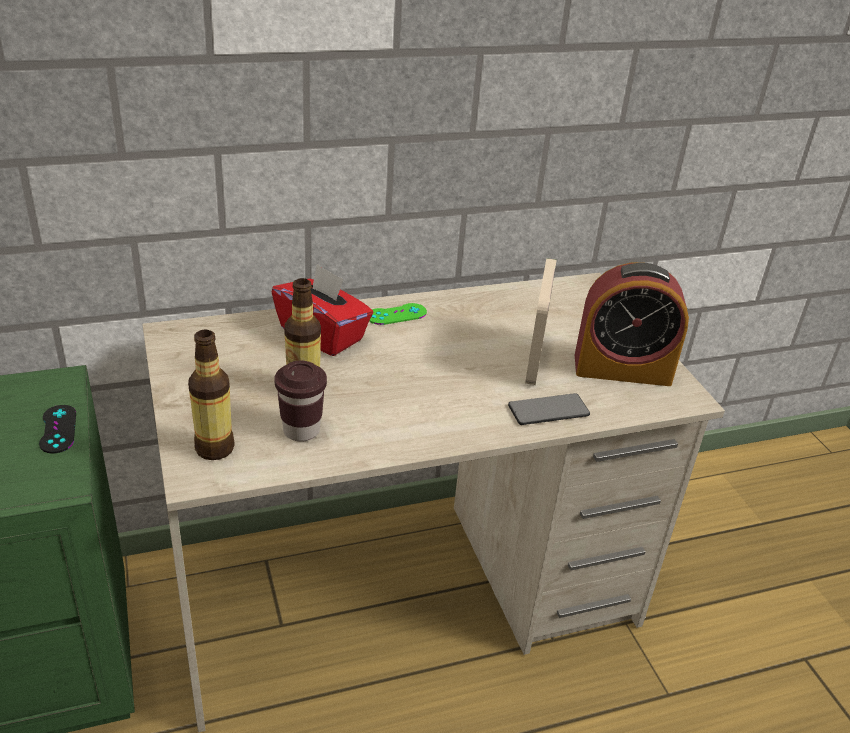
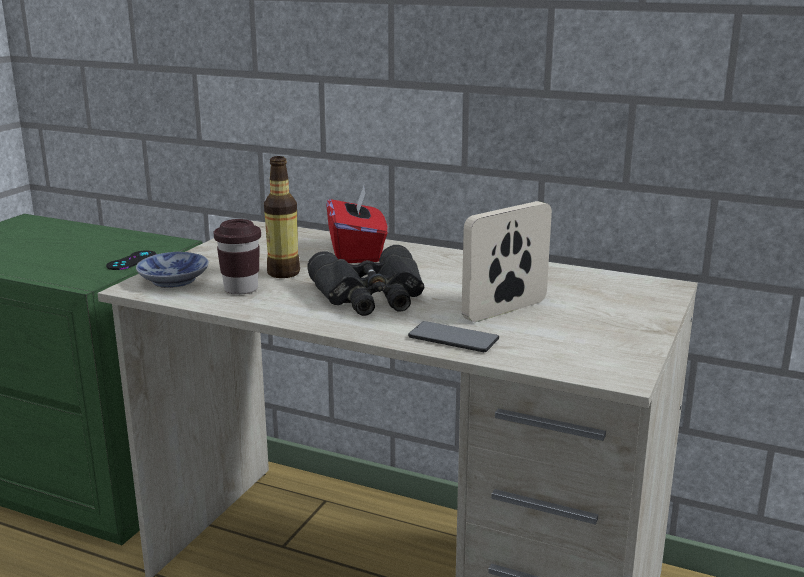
camera: 45 degrees right, 15 degrees down
(214, 448) = (172, 280): bottle -> bowl
(396, 314) = (436, 258): green game controller -> none
(421, 388) = (371, 296): none -> black binoculars
(622, 369) = (585, 339): alarm clock -> none

